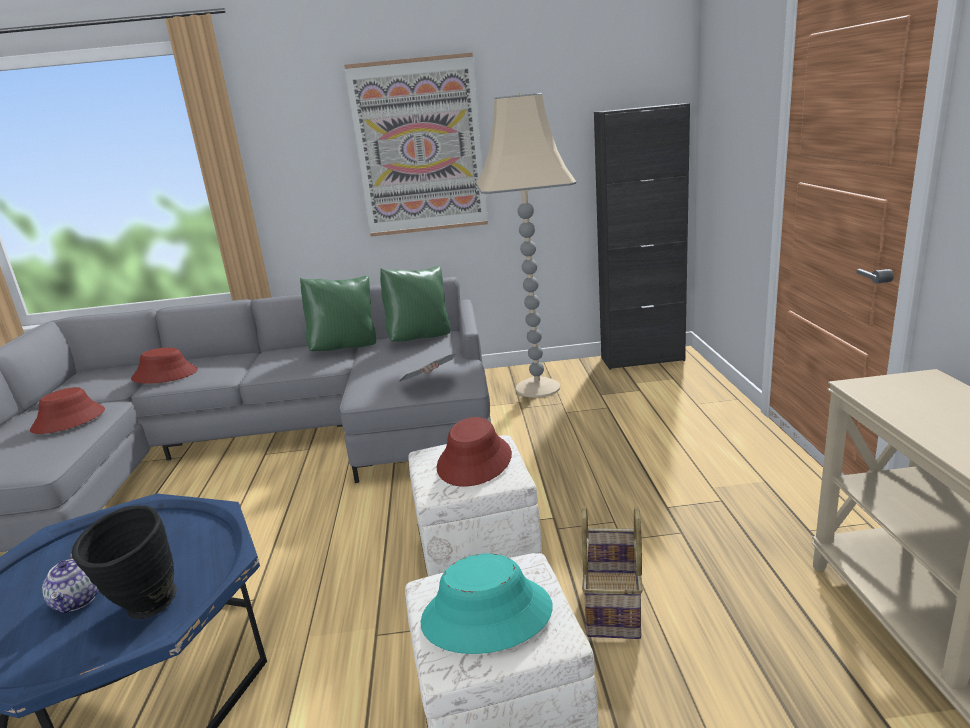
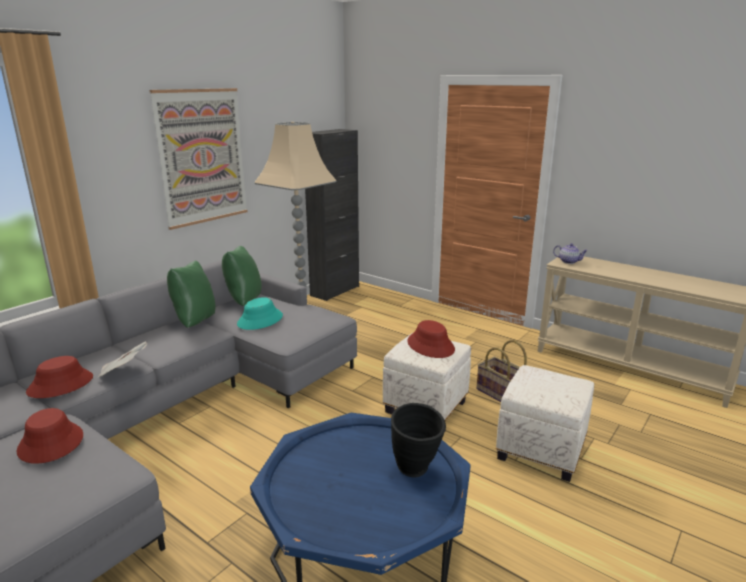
camera: 50 degrees left, 0 degrees up
(78, 600) = (370, 492): teapot -> teapot (569, 261)
(428, 383) = (316, 323): newspaper -> newspaper (124, 371)
(486, 615) = (554, 388): turquoise hat -> turquoise hat (260, 320)

